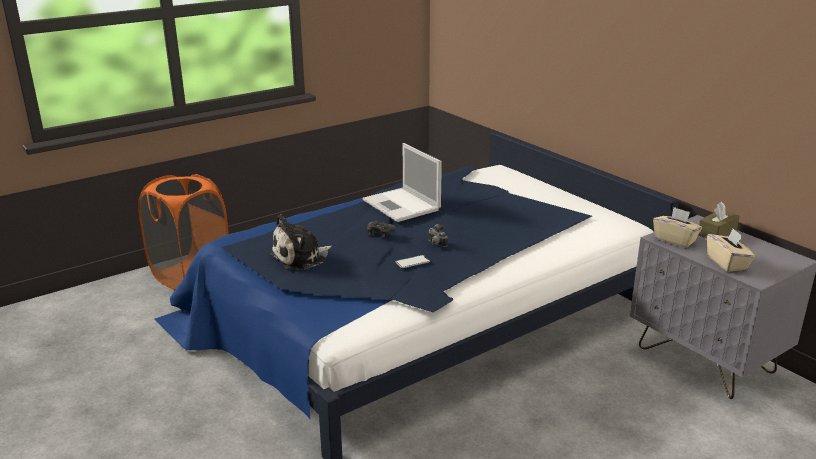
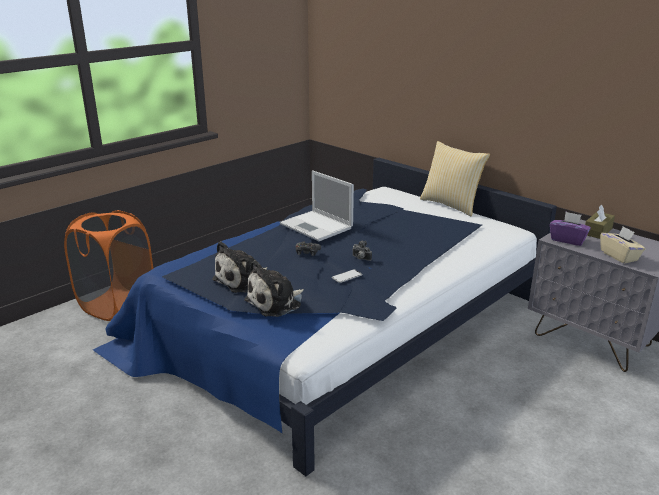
camera: 10 degrees left, 0 degrees up
(327, 283) = (276, 302): none -> plush toy
(568, 190) = (451, 205): none -> pillow
(675, 240) = (567, 240): beige tissue box -> purple tissue box

